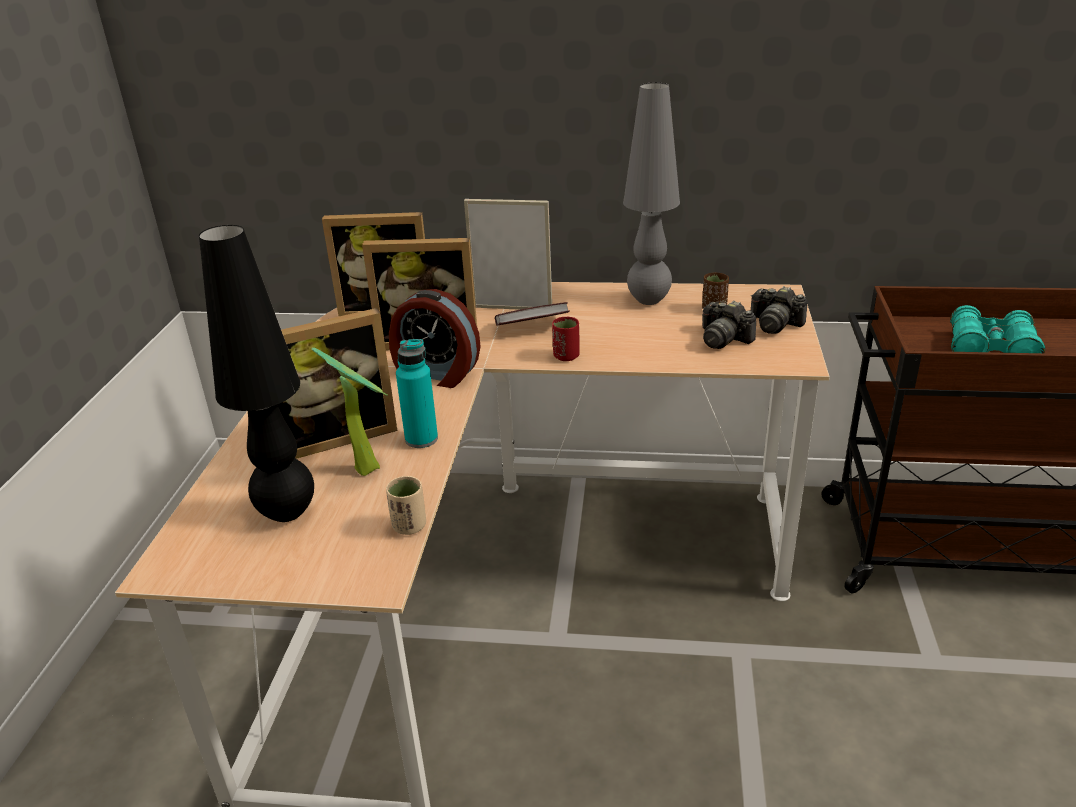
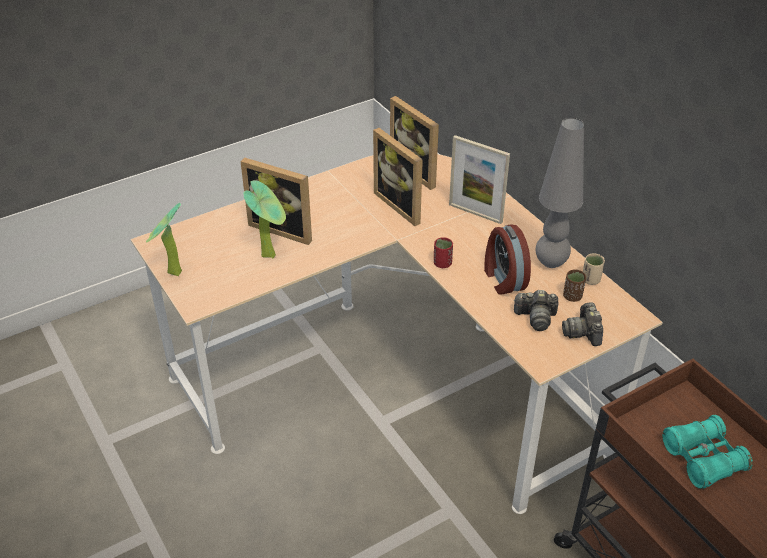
camera: 50 degrees right, 10 degrees up
(270, 578) = (172, 274): none -> potted plant
(288, 512) = (216, 251): black table lamp -> none
(409, 526) = (239, 293): beige cup -> beige cup (590, 280)
(421, 439) = (309, 257): turquoise bottle -> none
(436, 374) = (372, 227): alarm clock -> alarm clock (503, 279)
(512, 308) = (475, 213): picture frame -> picture frame turned 150 degrees clockwise
(532, 328) = (459, 234): book -> none
(723, 339) = (535, 318): camera -> camera turned 90 degrees counterclockwise

